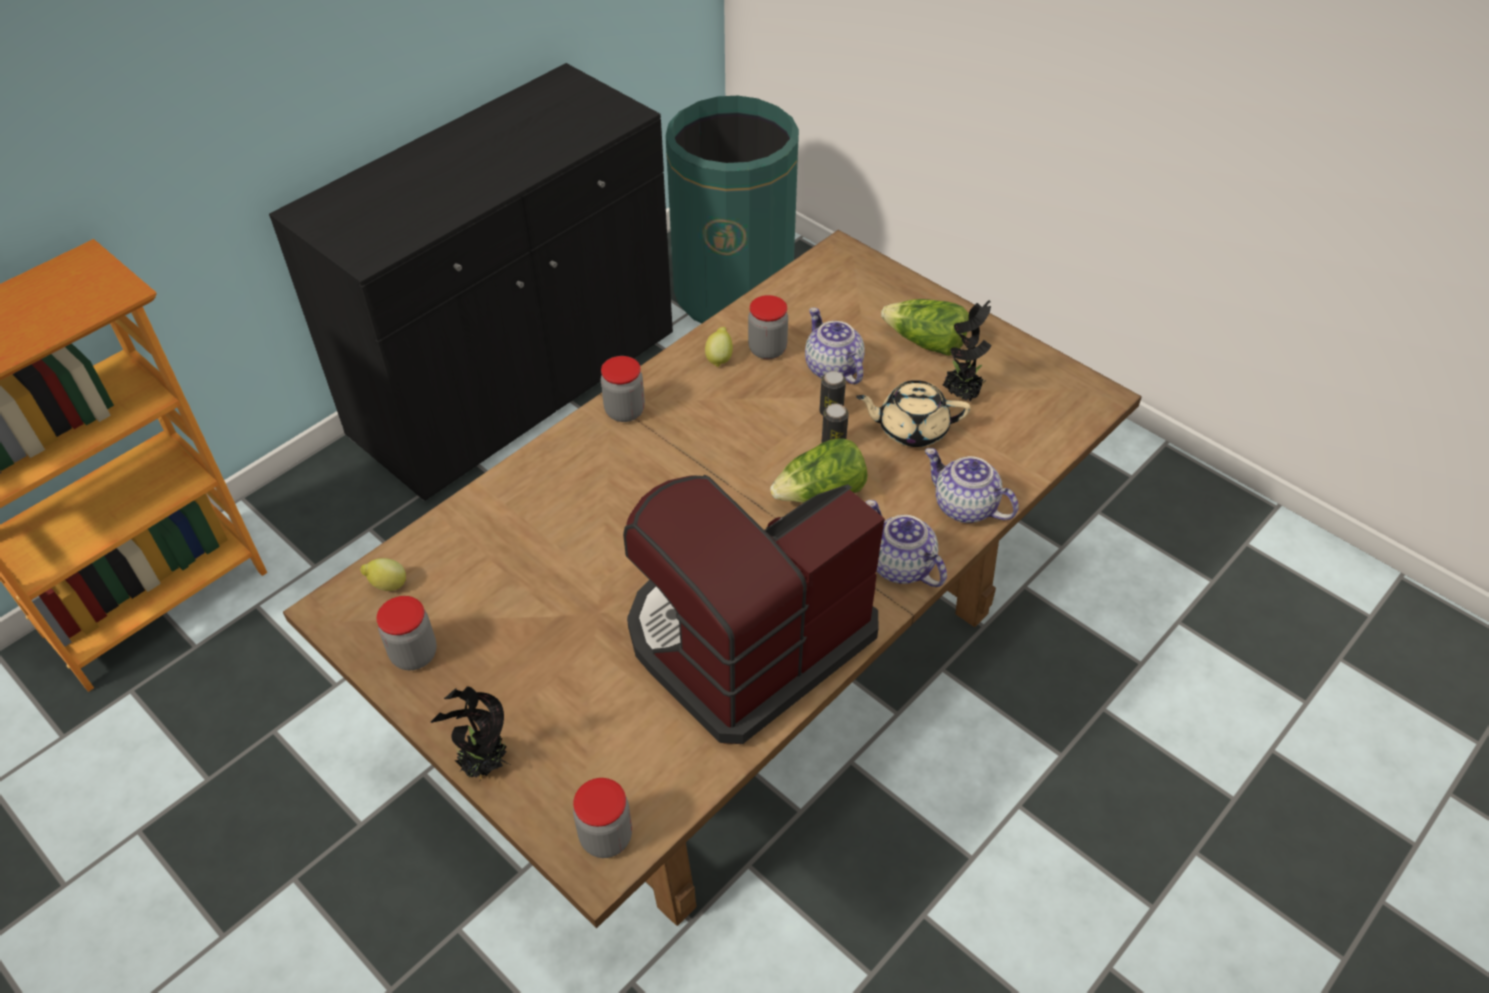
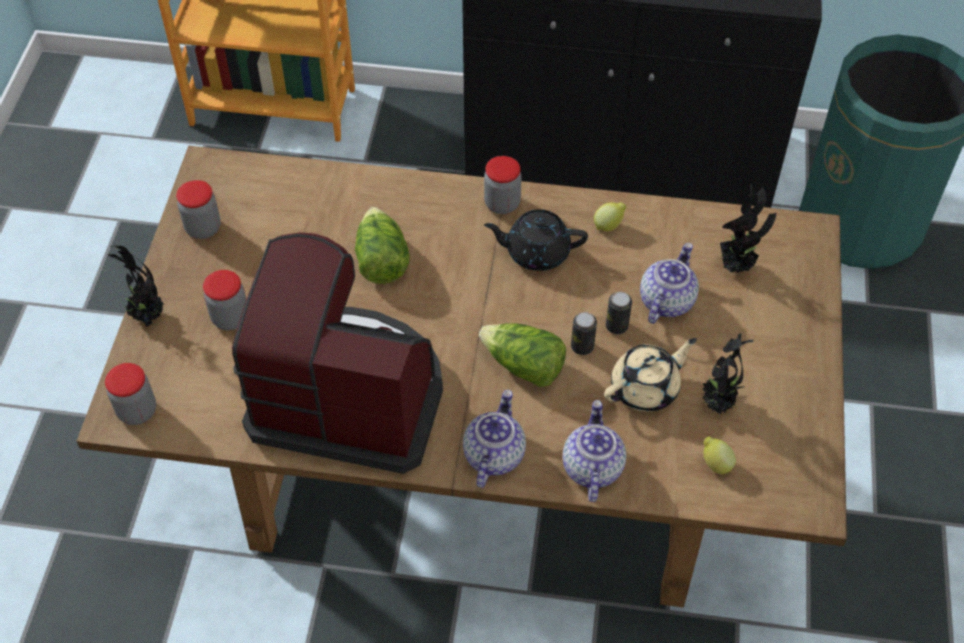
camera: 55 degrees right, 5 degrees up
(387, 585) = (245, 180): lemon -> lemon (715, 464)
(702, 418) = (536, 252): none -> black teapot
(767, 349) = (647, 249): jar -> jar (230, 318)
(836, 309) = (737, 266): none -> potted plant
(911, 429) = (646, 388): beige teapot -> beige teapot turned 90 degrees clockwise
(925, 343) = (757, 347): lettuce -> lettuce (380, 260)

